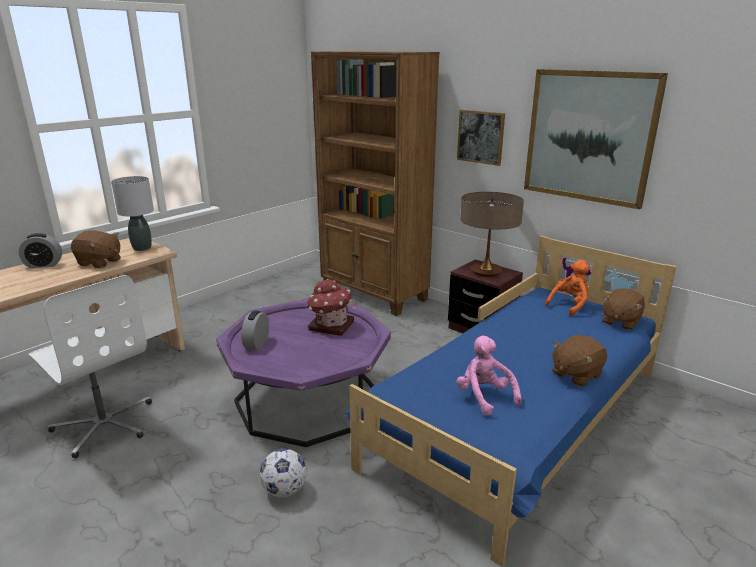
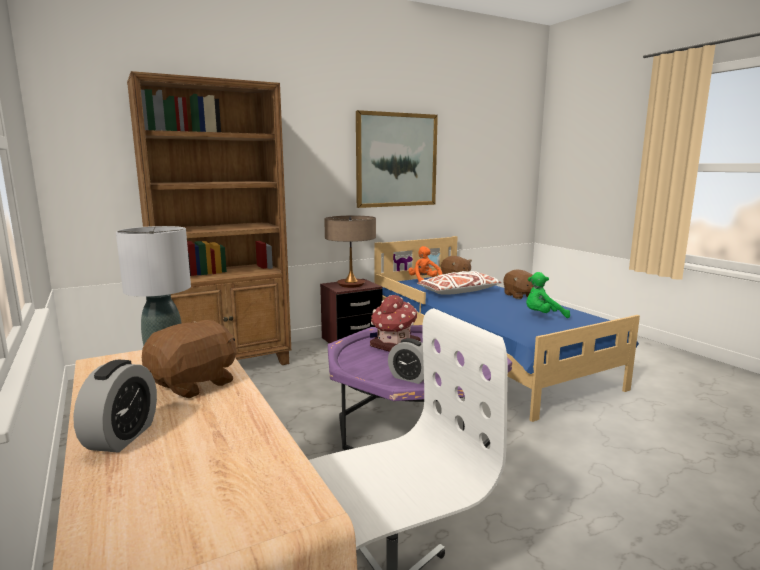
camera: 70 degrees left, 10 degrees down
(284, 490) = (557, 456): football -> none
(481, 137) = (311, 170): picture -> none
(484, 397) = (543, 316): pink plush toy -> green plush toy
(542, 331) = (458, 292): none -> white pillow

